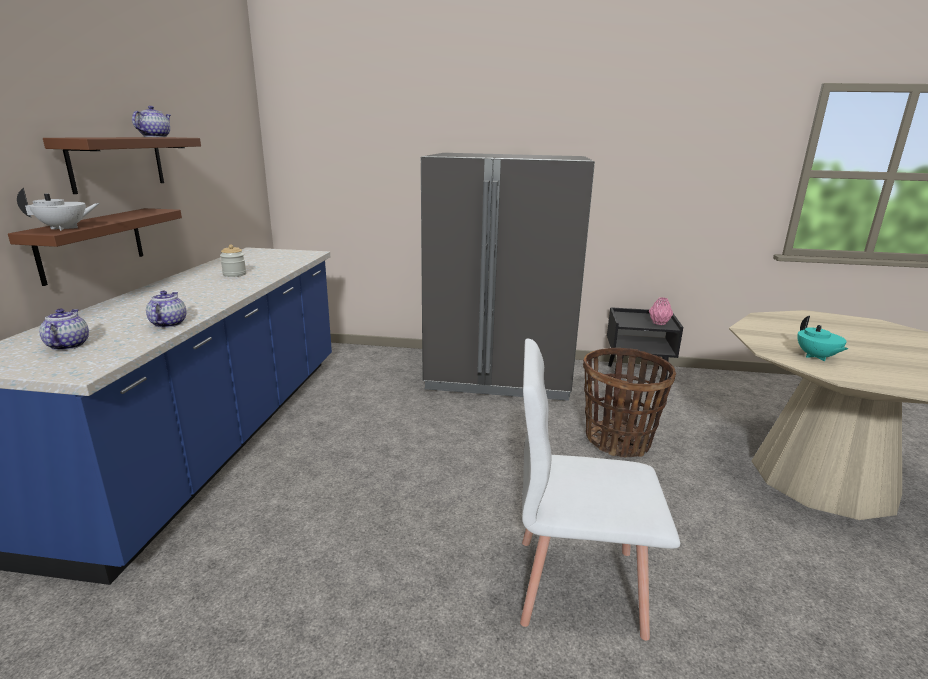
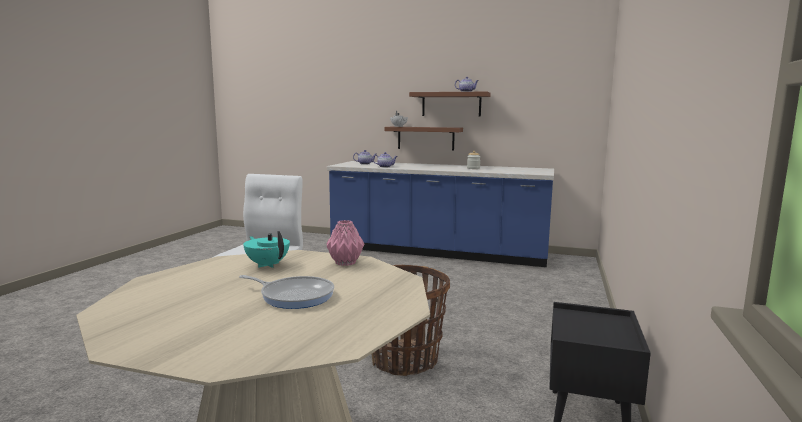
camera: 100 degrees right, 10 degrees down
(499, 375) = (551, 326): grey fridge -> none
(658, 323) = (582, 335): pink vase -> pink vase (346, 263)
(816, 357) = (267, 265): turquoise teapot -> turquoise teapot turned 45 degrees clockwise
(850, 339) = (294, 296): none -> frying pan

